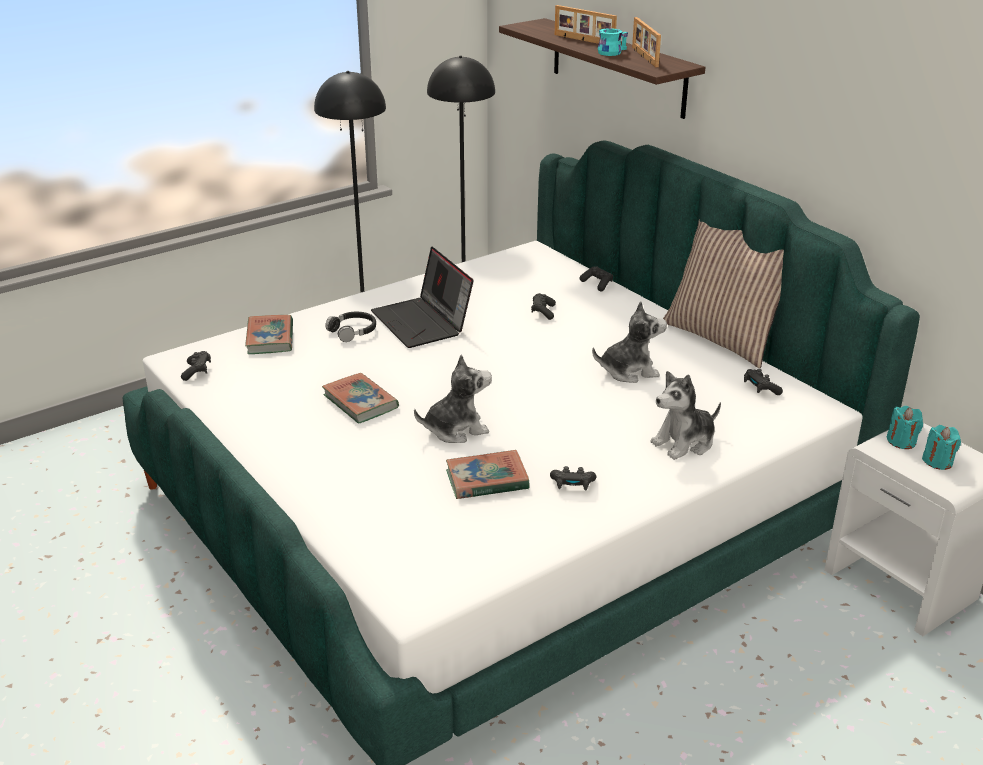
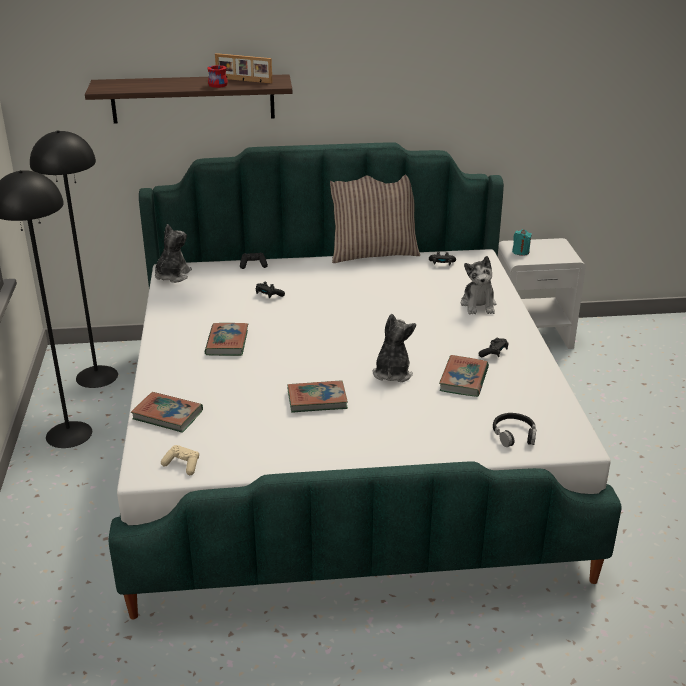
camera: 60 degrees left, 0 degrees up
(197, 371) = (182, 465): black game controller -> beige game controller
(353, 331) = (203, 375): black headphones -> black headphones (514, 435)
(423, 323) = (227, 343): laptop -> book
(583, 40) = (174, 84): picture frame -> none
(611, 52) = (216, 84): turquoise mug -> red mug
(629, 371) = (380, 293): plush toy -> plush toy (172, 276)
(937, 461) = (546, 251): turquoise candle -> none

